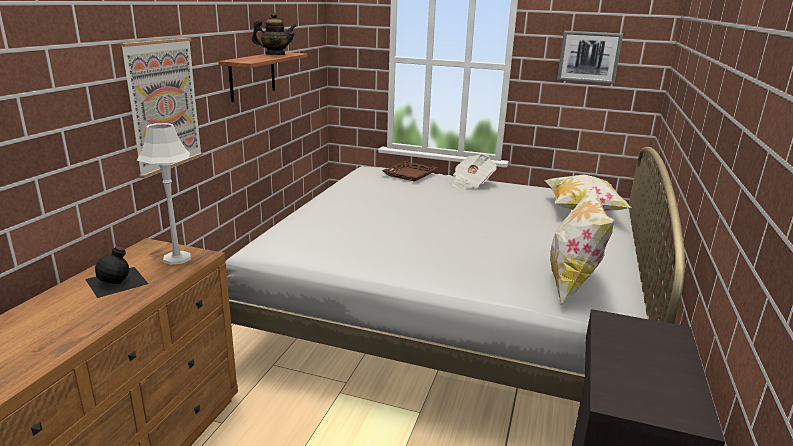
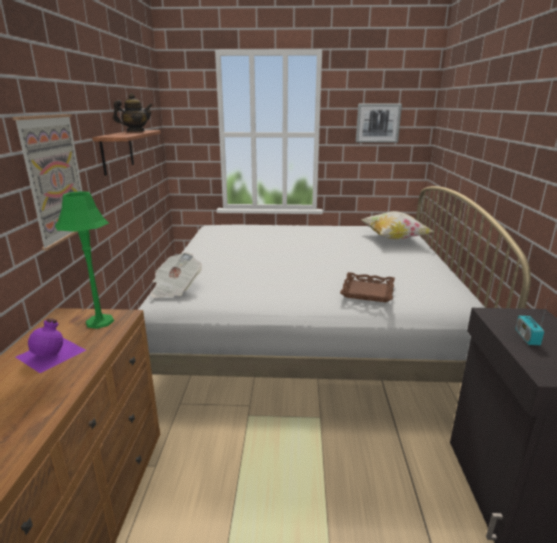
camera: 15 degrees left, 0 degrees up
(118, 281) = (52, 353): black bottle -> purple bottle
(177, 258) = (100, 321): grey table lamp -> green table lamp
(410, 174) = (250, 227): brown tray -> brown tray (368, 291)
(471, 183) = (301, 228): newspaper -> newspaper (175, 288)
(571, 283) = (427, 292): pillow -> none
(629, 355) = (527, 337): none -> radio

